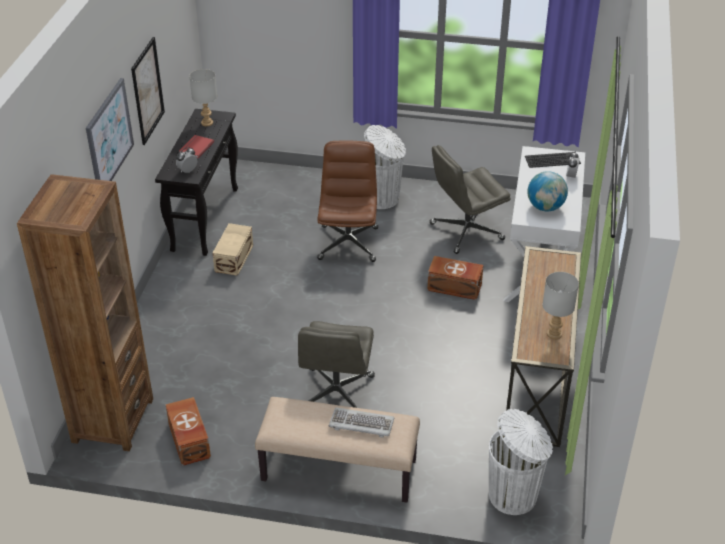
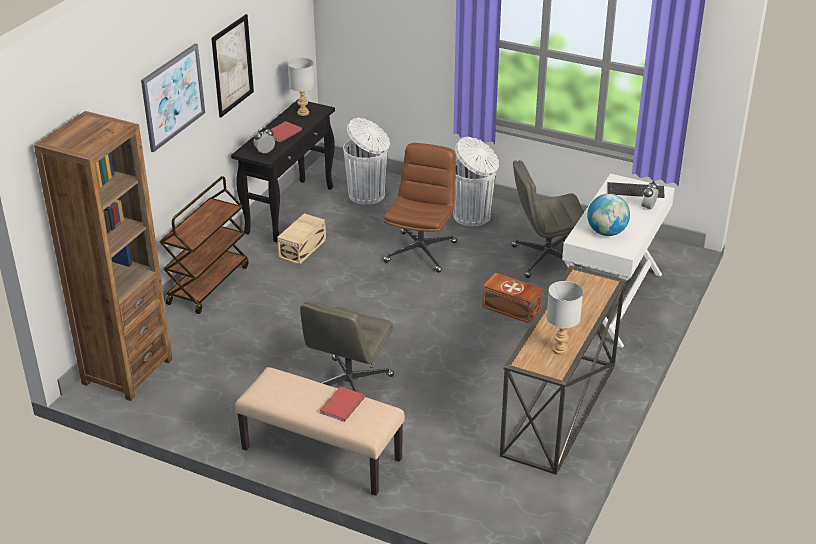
camera: 15 degrees right, 5 degrees down
(156, 312) = (208, 284): none -> brown cart
(188, 441) = (189, 402): brown storage box -> none
(361, 424) = (341, 405): keyboard -> red book
(514, 495) = (488, 510): white trash can -> white trash can (368, 195)

